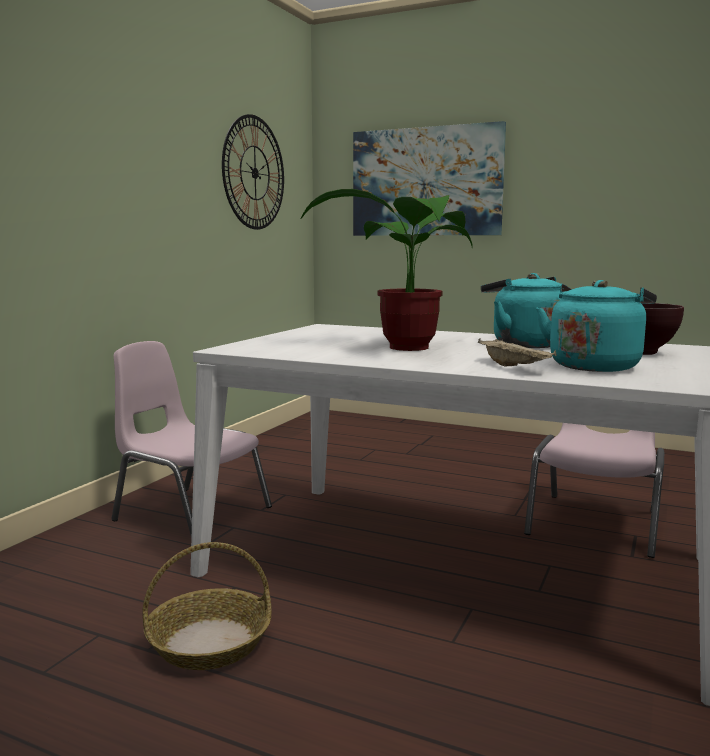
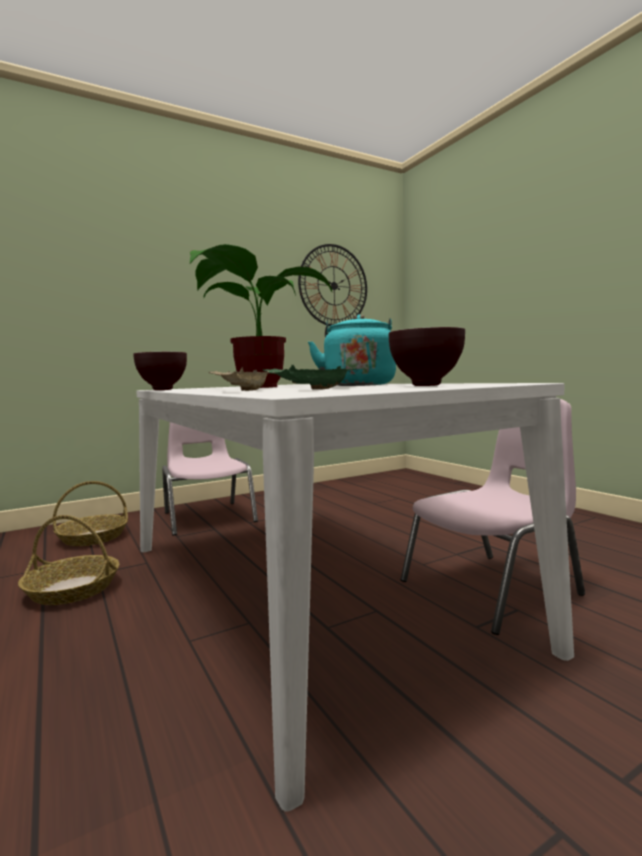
camera: 35 degrees right, 5 degrees down
(75, 578) = (93, 537): none -> basket
(281, 354) = (163, 390): none -> brown bowl
(426, 182) = (475, 276): picture -> none
(595, 366) = (313, 389): turquoise kettle -> green tray

